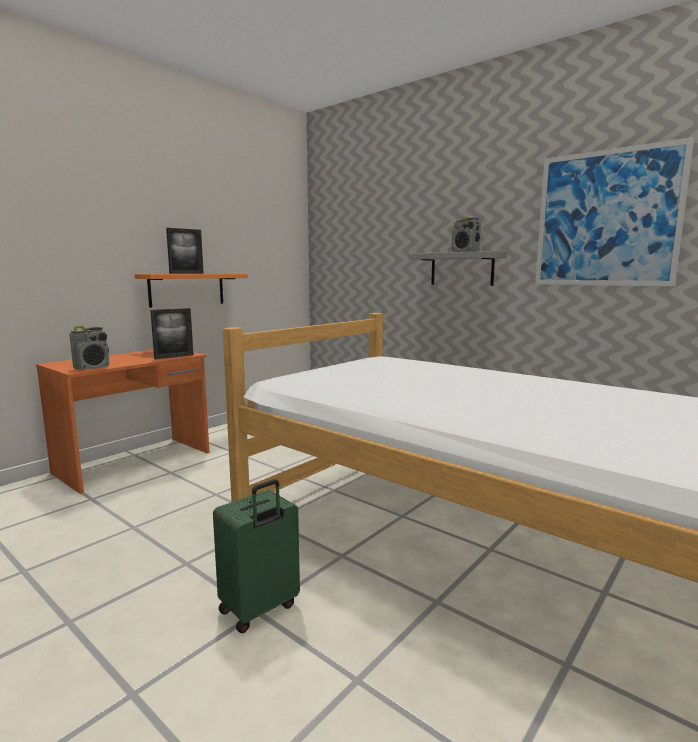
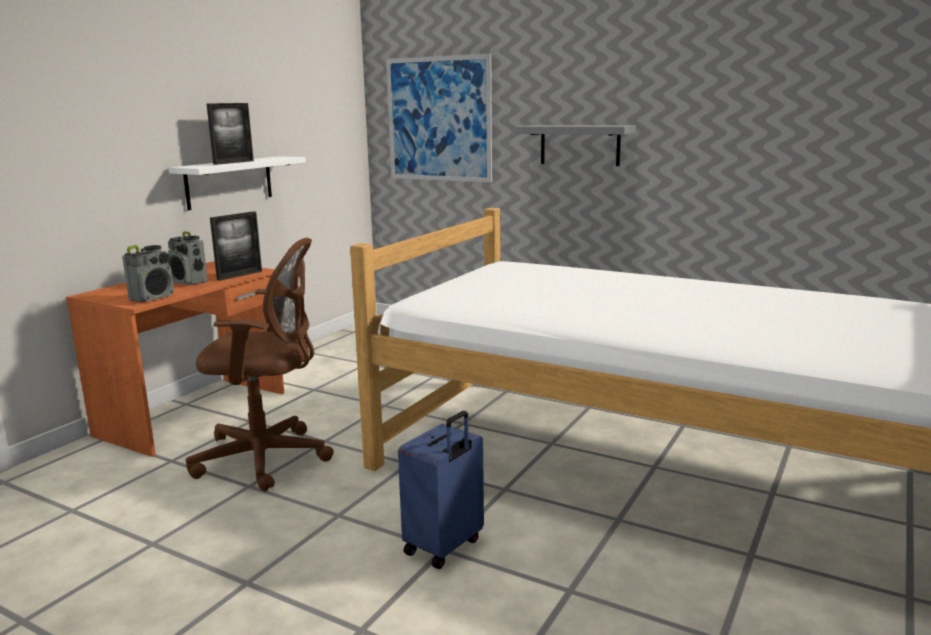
camera: 10 degrees left, 5 degrees up
(163, 505) = (268, 459): none -> brown office chair
(187, 289) = (229, 182): orange shelf -> white shelf
(259, 609) = (445, 547): green suitcase -> blue suitcase
(465, 252) = (586, 125): radio -> radio (188, 282)
(606, 219) = (749, 90): picture -> picture (438, 119)

